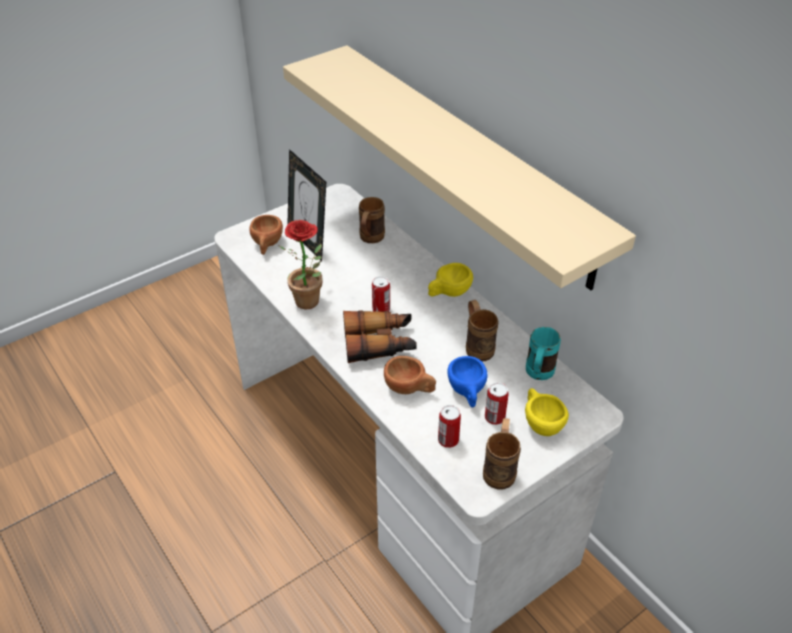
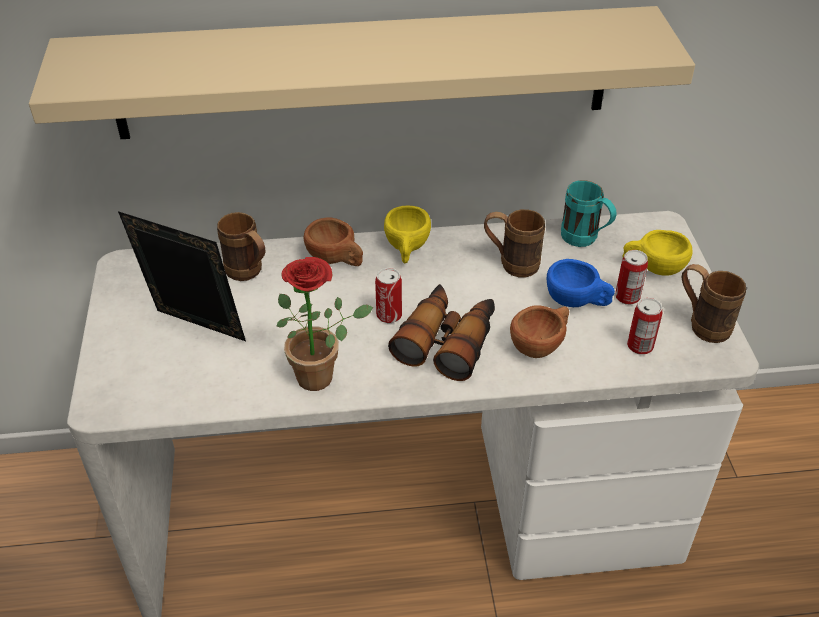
camera: 60 degrees left, 0 degrees up
(267, 245) = (158, 376): brown cup -> brown cup (336, 259)
(309, 242) = (196, 331): picture frame -> picture frame turned 150 degrees counterclockwise

